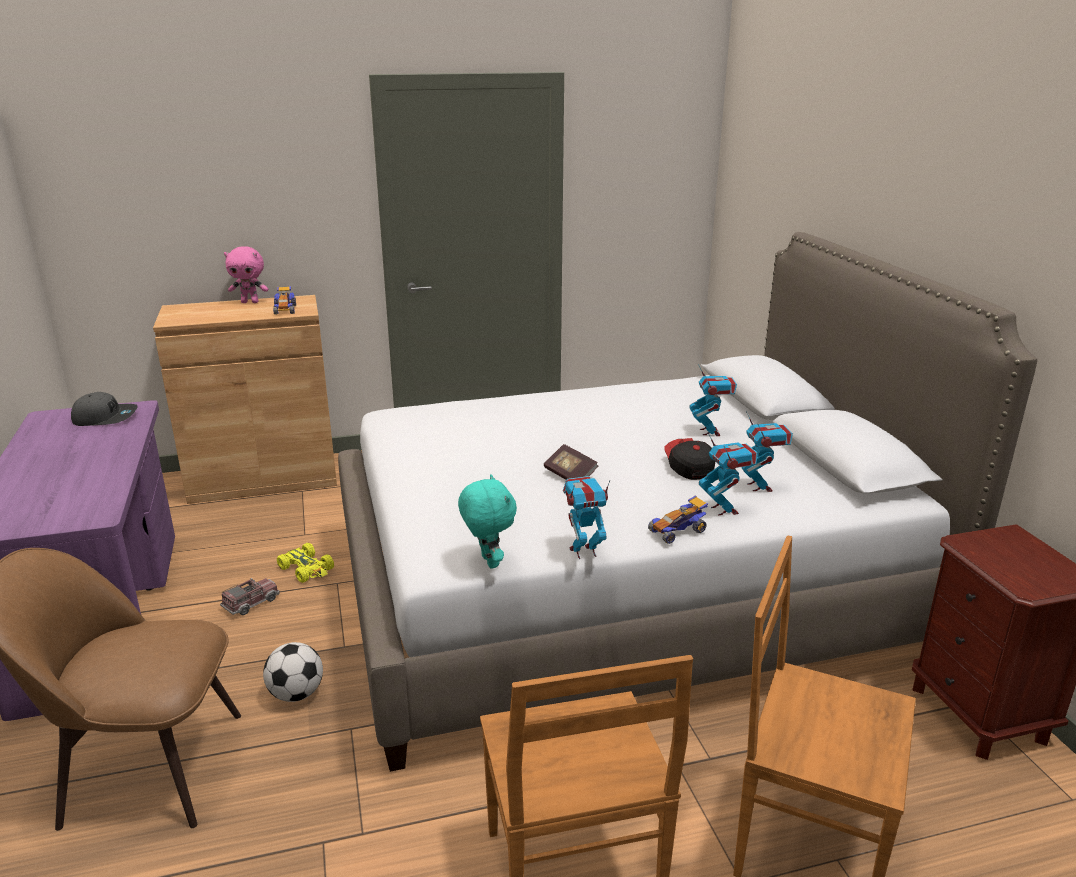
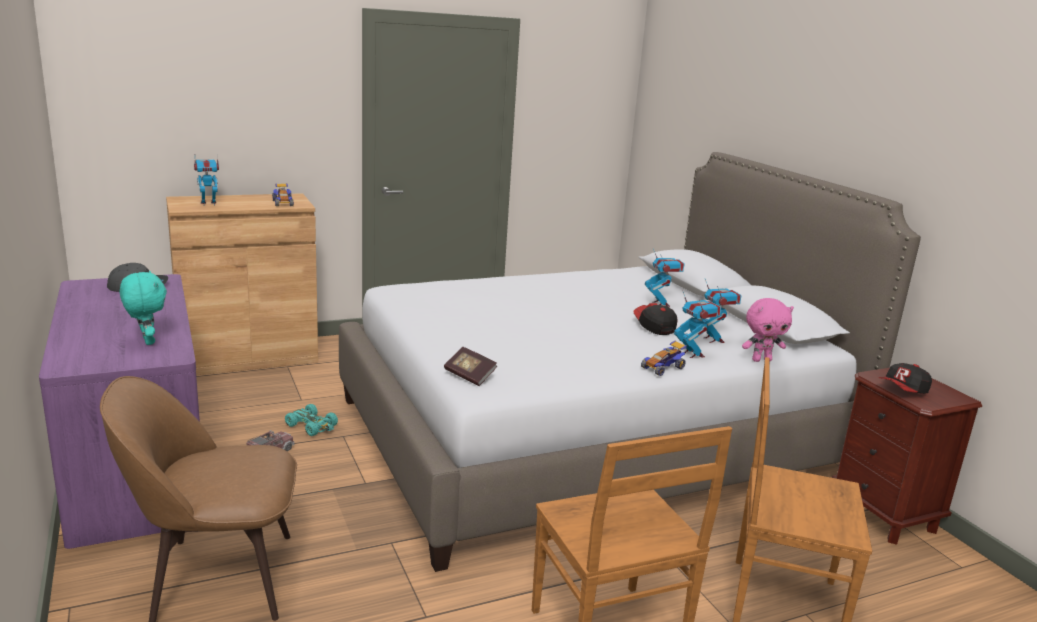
camera: 10 degrees left, 5 degrees down
(250, 302) = (247, 196): pink plush toy -> pink plush toy (761, 360)
(296, 694) = (334, 519): football -> none
(307, 569) = (312, 426): yellow toy car -> turquoise toy car
(488, 562) = (522, 388): turquoise plush toy -> turquoise plush toy (147, 341)
(570, 475) = (563, 331): book -> book (470, 375)
(583, 551) = (596, 381): toy robot -> toy robot (208, 204)
(1000, 566) = (903, 390): none -> cap

